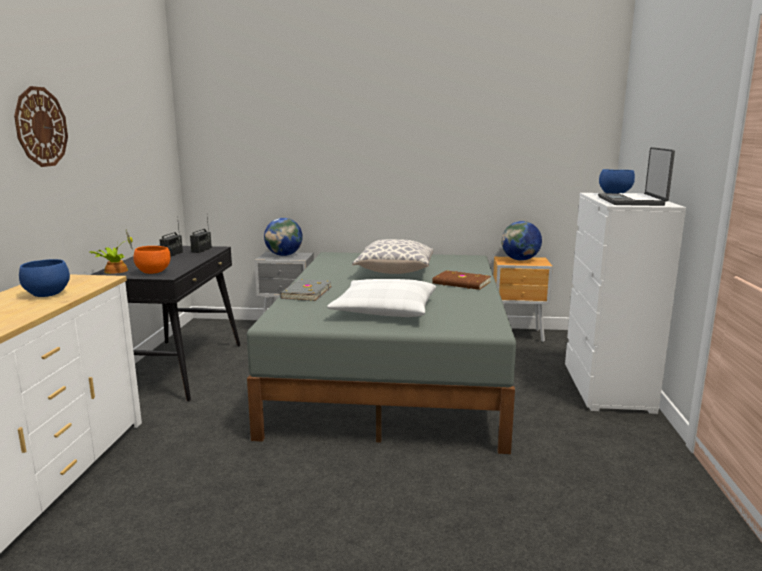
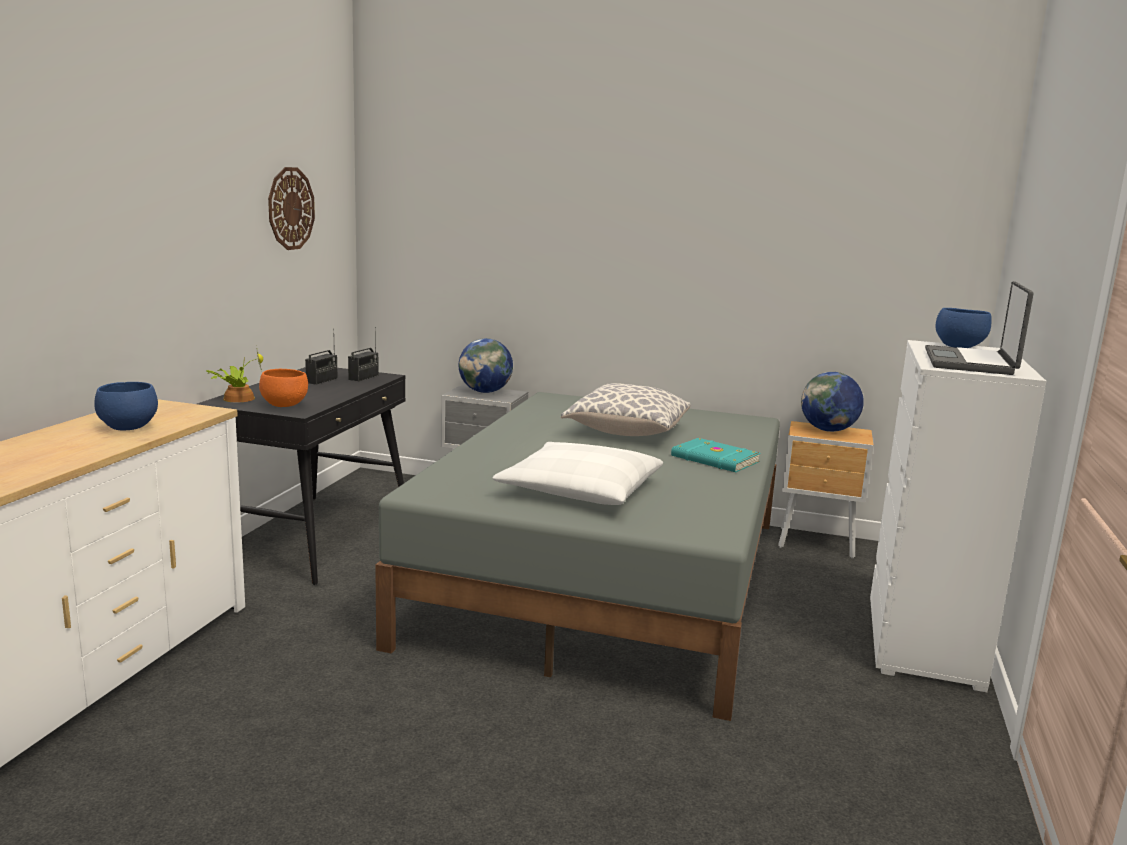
camera: 10 degrees right, 0 degrees up
(41, 127) = (152, 205): wall clock -> wall clock (290, 208)
(305, 293) = (484, 452): grey book -> none
(461, 283) = (714, 459): brown book -> turquoise book

